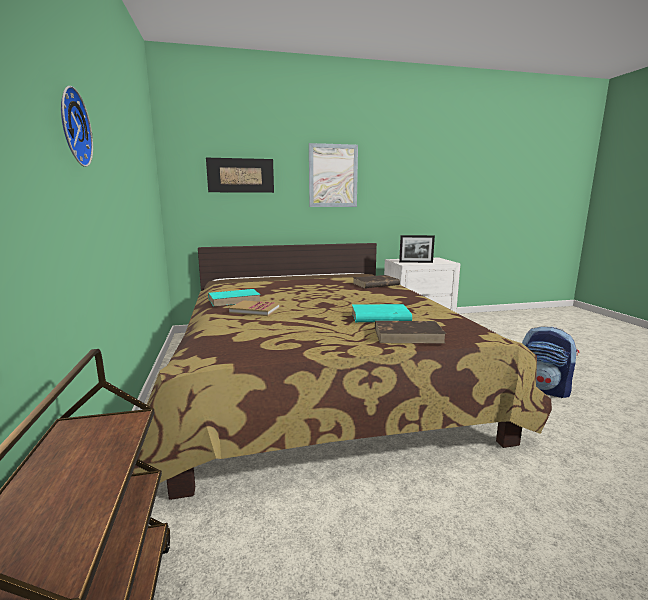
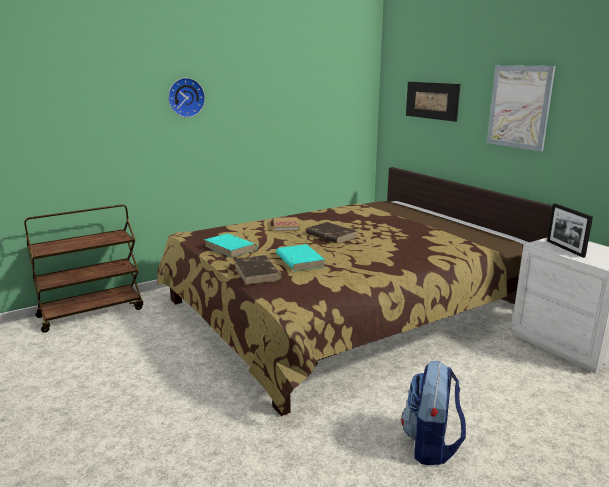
camera: 70 degrees right, 5 degrees up
(234, 300) = (309, 216): turquoise book -> turquoise book (230, 248)
(375, 284) = (432, 249): brown book -> brown book (331, 235)

